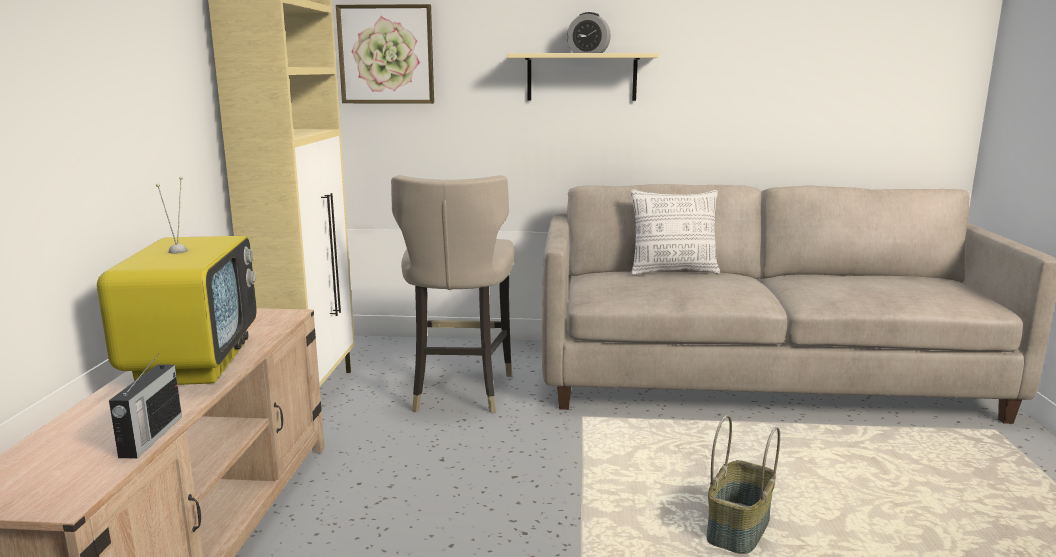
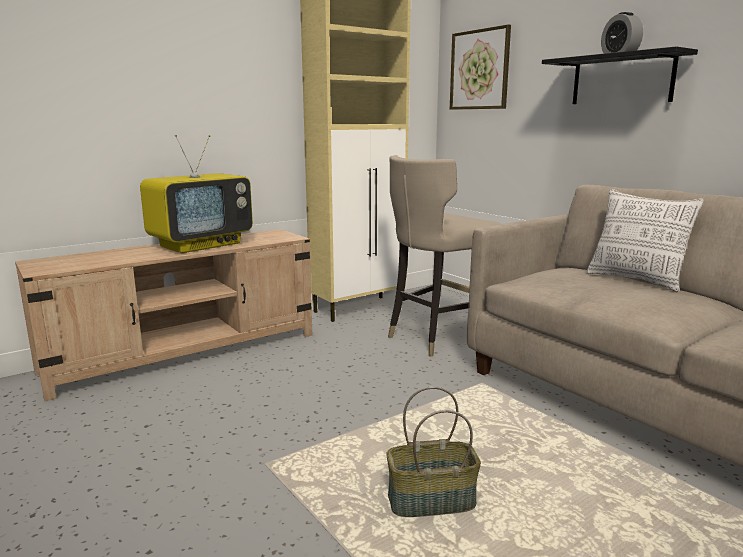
camera: 50 degrees right, 0 degrees up
(150, 437) = (111, 263): radio -> none
(581, 77) = (621, 79): beige shelf -> black shelf

